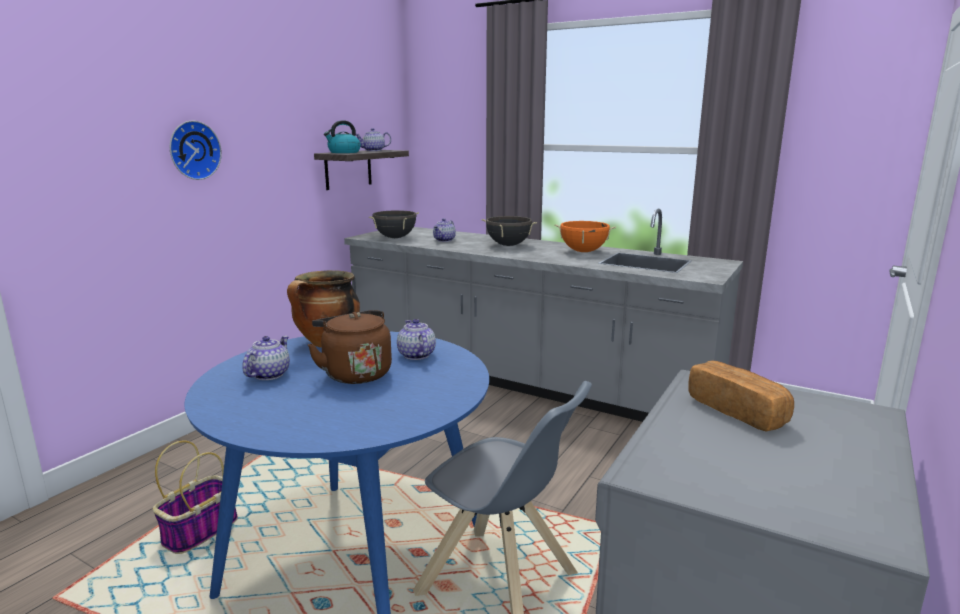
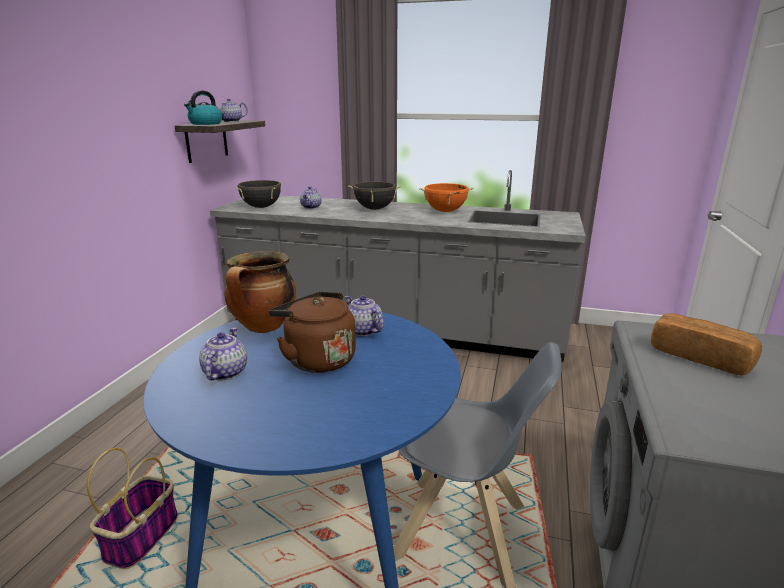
camera: 15 degrees left, 5 degrees up
(193, 150) = (53, 124): wall clock -> none

